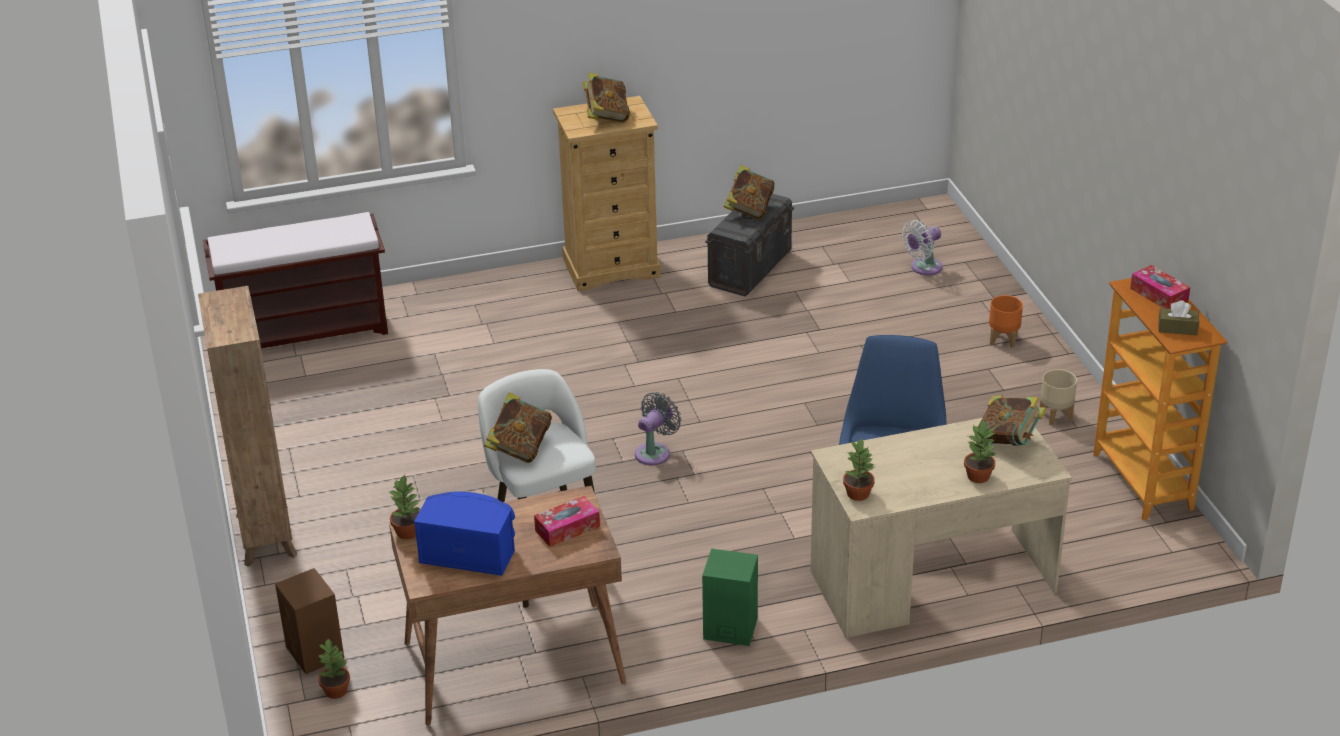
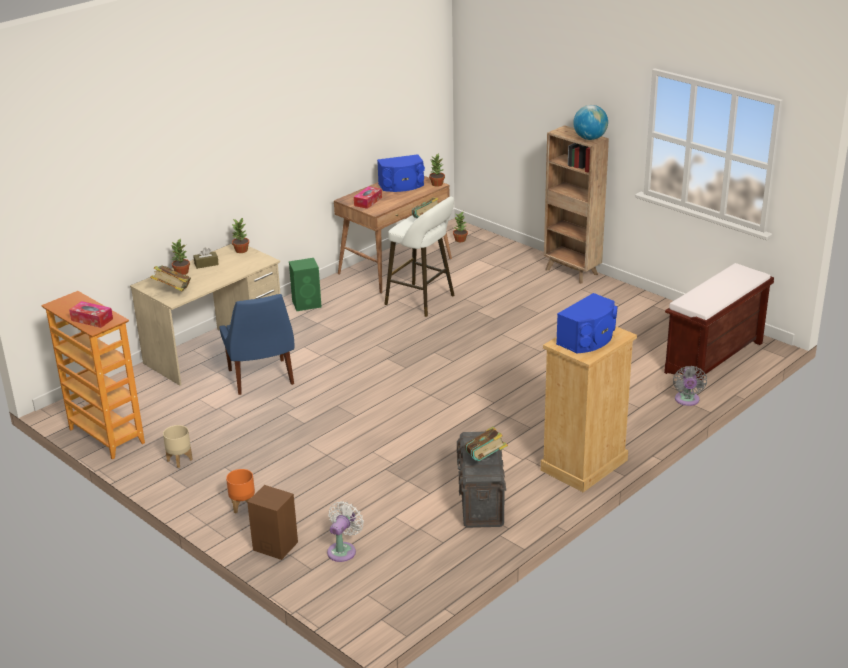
camera: 150 degrees right, 5 degrees down
(225, 301) = (589, 138): none -> globe
(315, 653) = (485, 246): brown speaker -> brown speaker (274, 545)
(606, 116) = (588, 339): book -> blue speaker
(655, 452) = (420, 361): grey fan -> grey fan (687, 400)
(1177, 328) = (75, 304): brown tissue box -> brown tissue box (206, 264)

